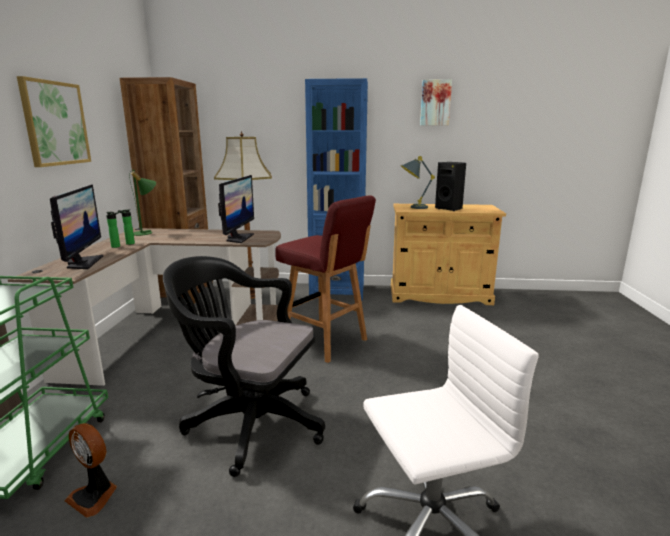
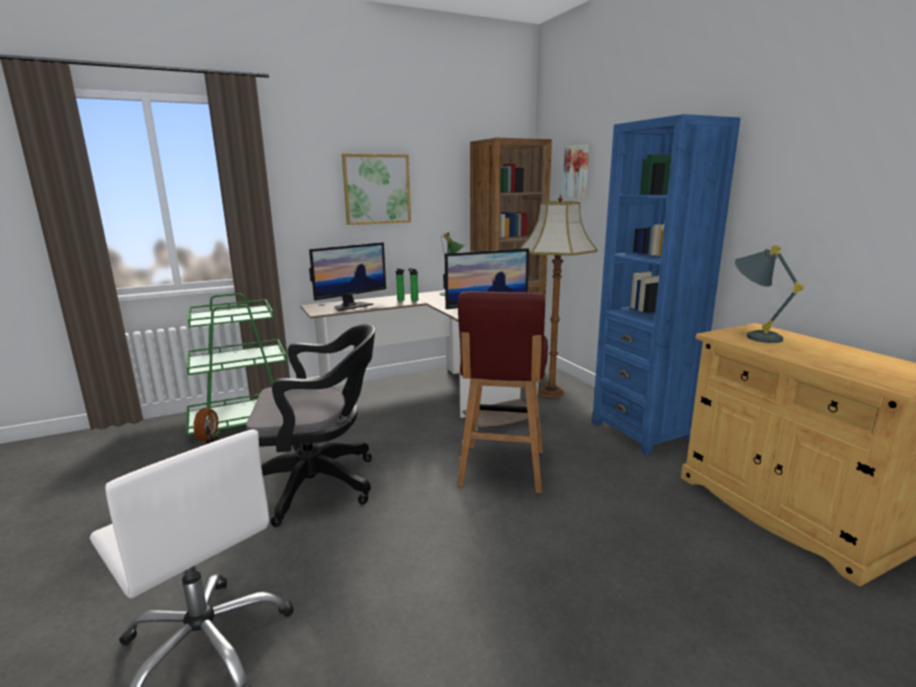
camera: 60 degrees right, 0 degrees up
(249, 423) = (319, 484): black office chair -> black office chair turned 90 degrees clockwise
(435, 103) = (862, 142): picture -> picture (577, 172)
(449, 209) = (809, 355): black speaker -> none

